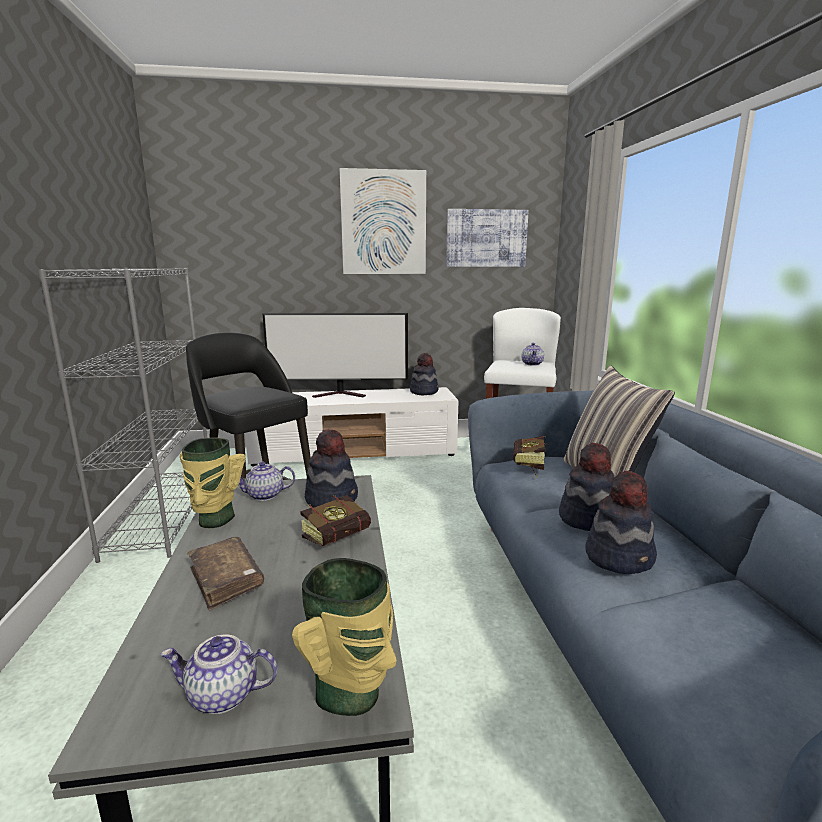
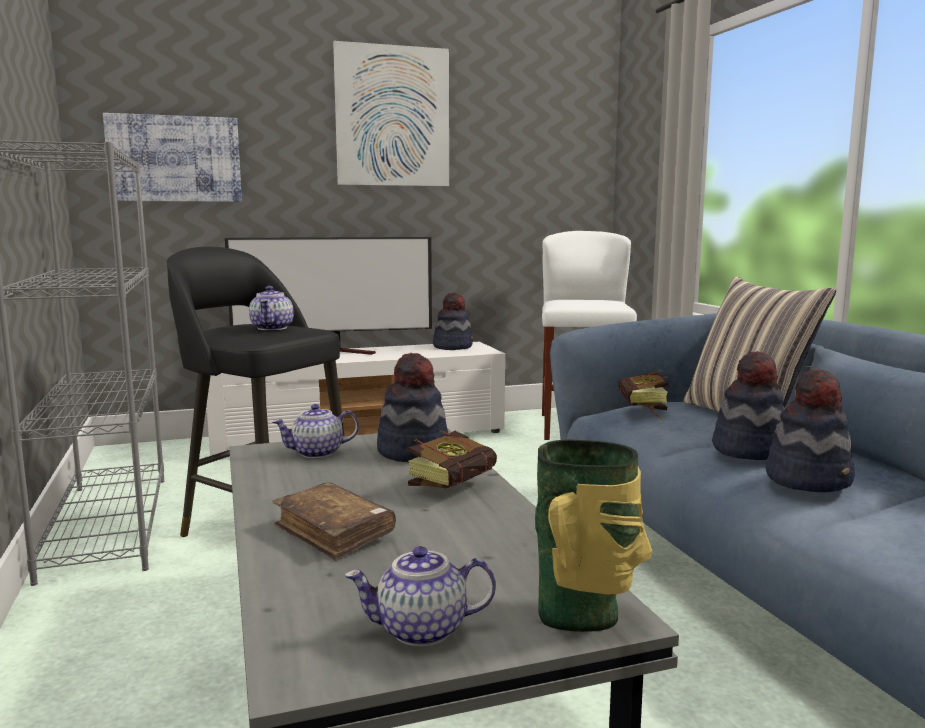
camera: 10 degrees left, 5 degrees down
(214, 520) = (266, 480): vase -> none
(486, 238) = (526, 141): picture -> picture (175, 159)
(532, 364) = (601, 301): teapot -> teapot (272, 328)

